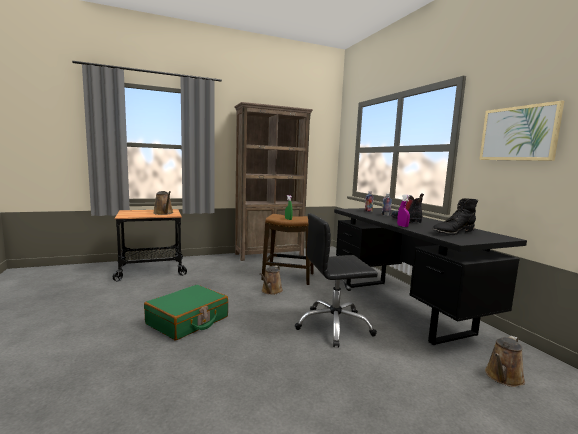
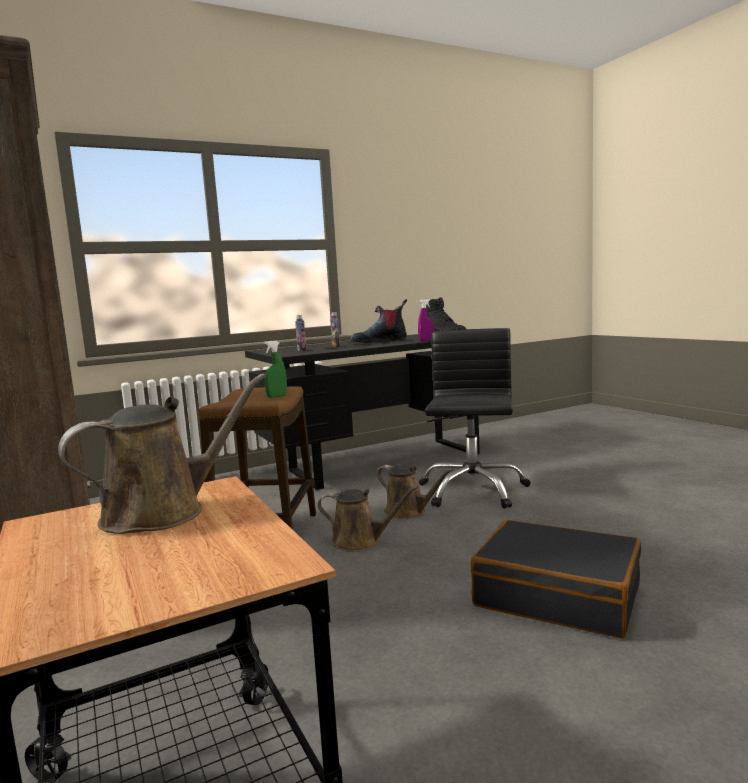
camera: 95 degrees left, 0 degrees up
(188, 321) = (557, 595): green suitcase -> black suitcase
(334, 326) = (472, 490): black office chair -> black office chair turned 150 degrees counterclockwise
(503, 378) = (515, 440): brown watering can -> brown watering can (408, 512)
(518, 133) = (403, 230): picture -> none

